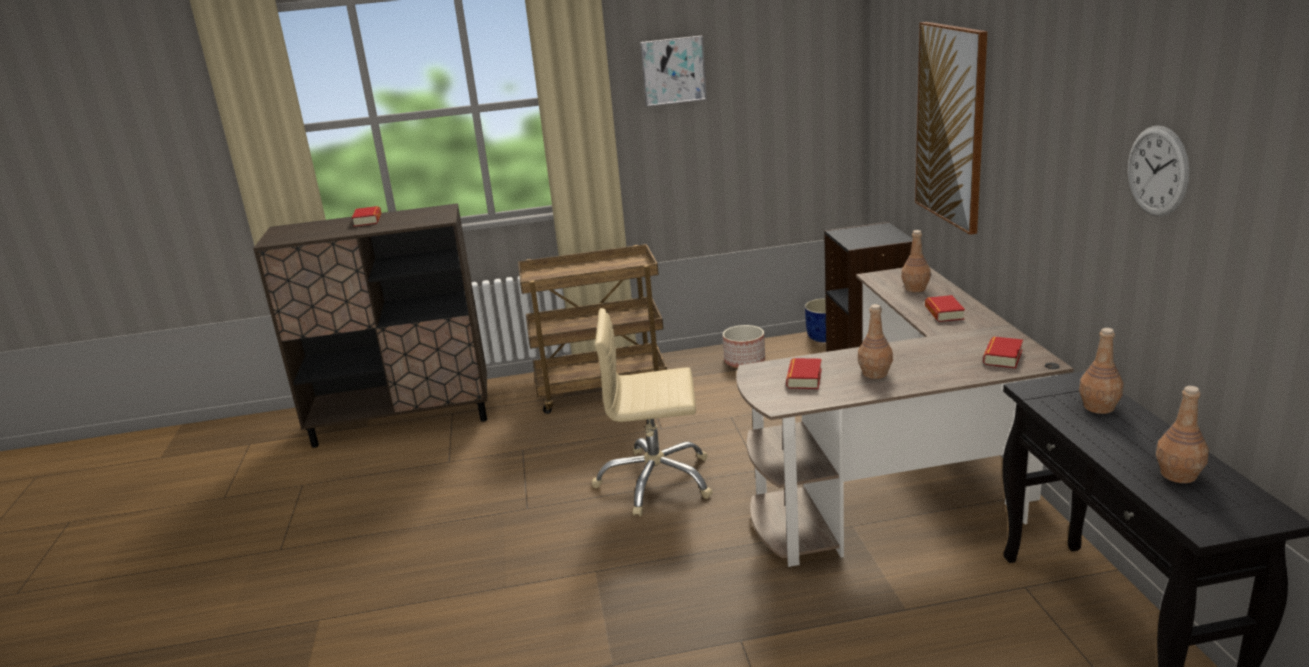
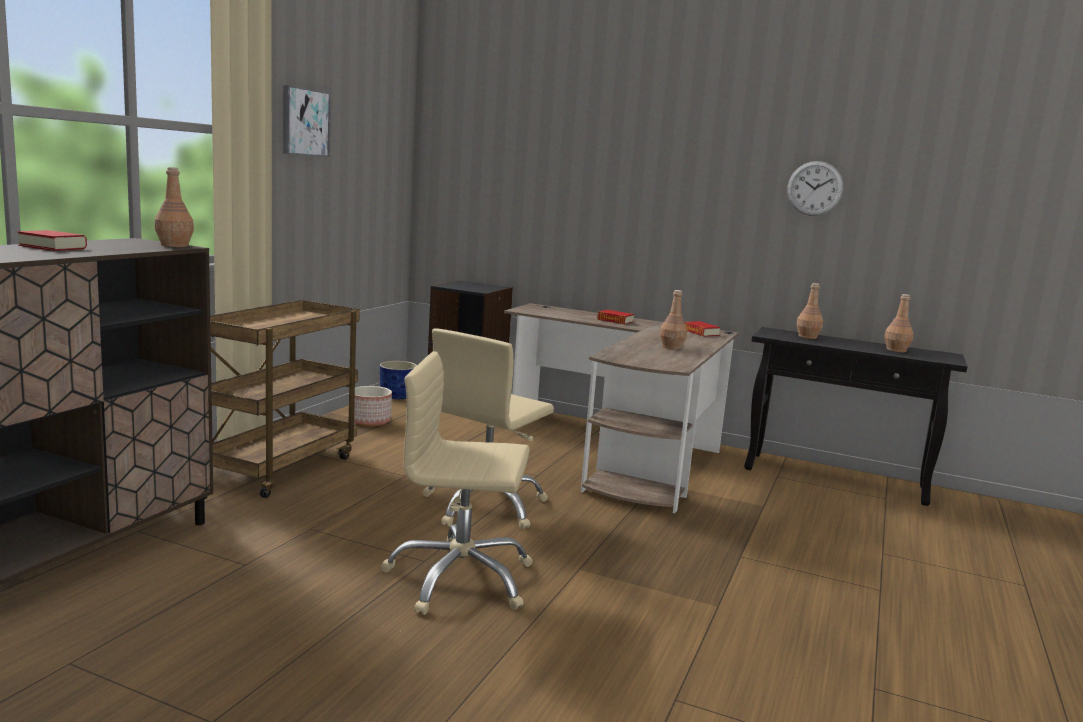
camera: 60 degrees left, 10 degrees down
(516, 533) = (459, 579): none -> beige office chair
(804, 378) = (646, 355): book -> none
(915, 288) = (563, 313): brown bottle -> brown bottle (174, 245)
(951, 125) = (566, 186): picture -> none

